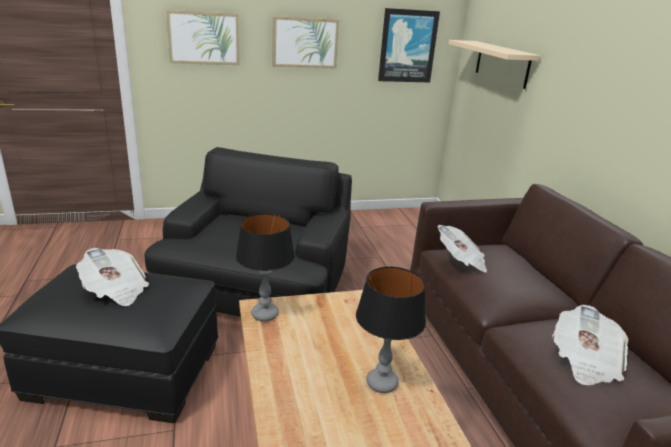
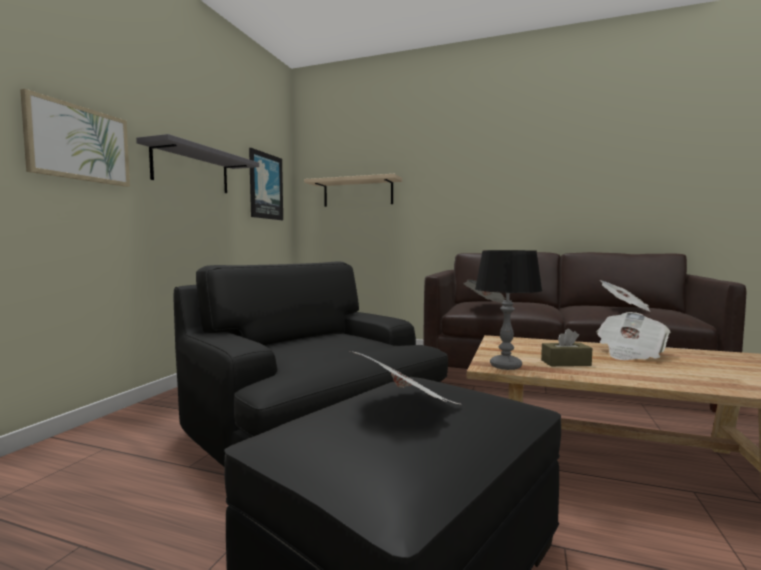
camera: 55 degrees left, 20 degrees down
(302, 343) = (565, 363): none -> brown tissue box
(305, 42) = (191, 170): picture -> grey shelf
(381, 383) = (630, 353): table lamp -> newspaper

